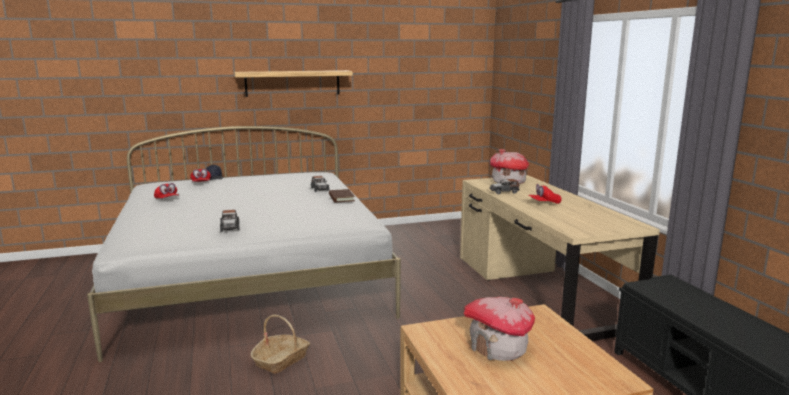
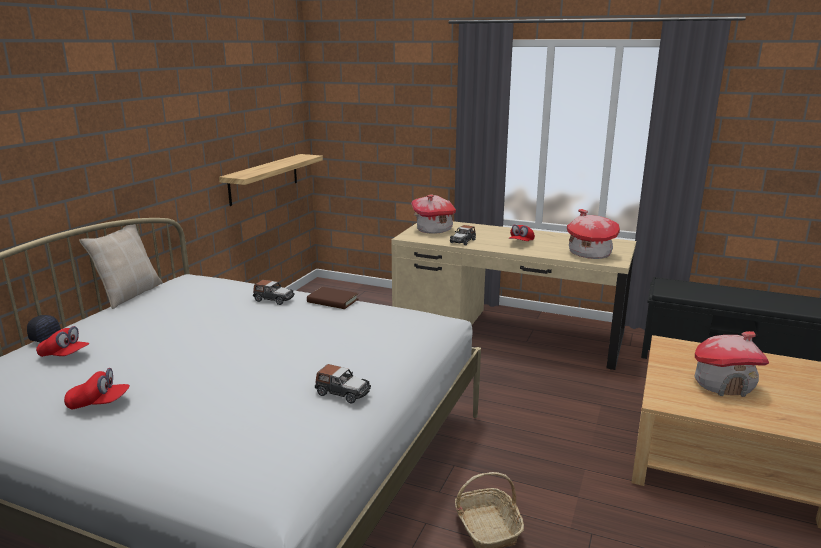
camera: 50 degrees left, 5 degrees up
(281, 172) = (129, 294): none -> beige pillow
(293, 83) = (115, 145): shelf -> shelf (264, 178)
(575, 223) = (589, 254): none -> toy house

